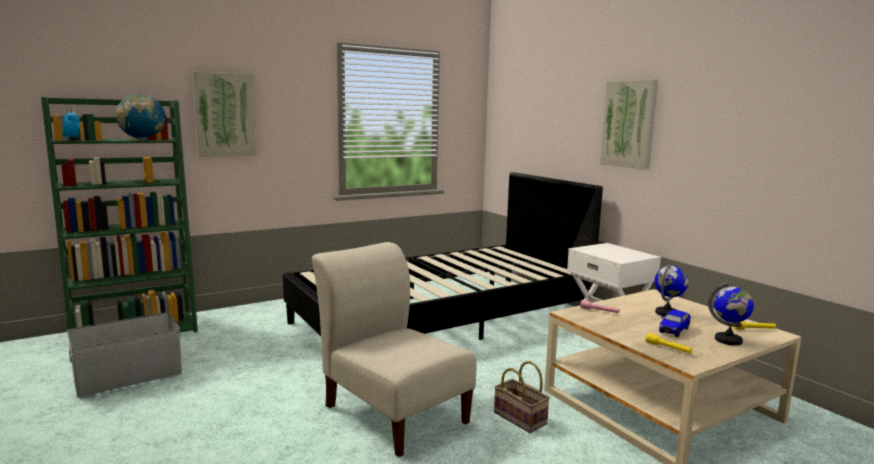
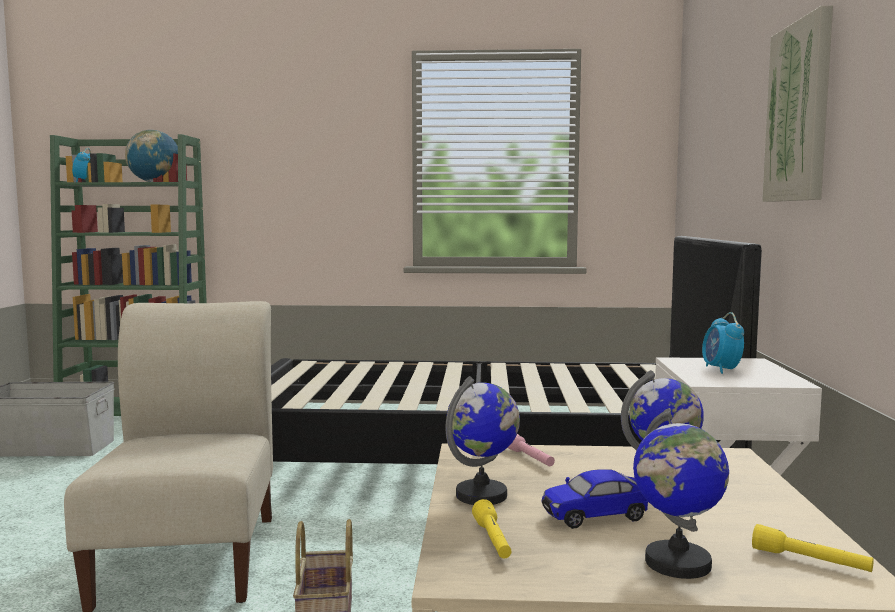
camera: 35 degrees right, 5 degrees down
(224, 115) = (260, 155): picture -> none
(610, 252) = (721, 370): none -> alarm clock
(623, 332) = (482, 495): none -> globe

